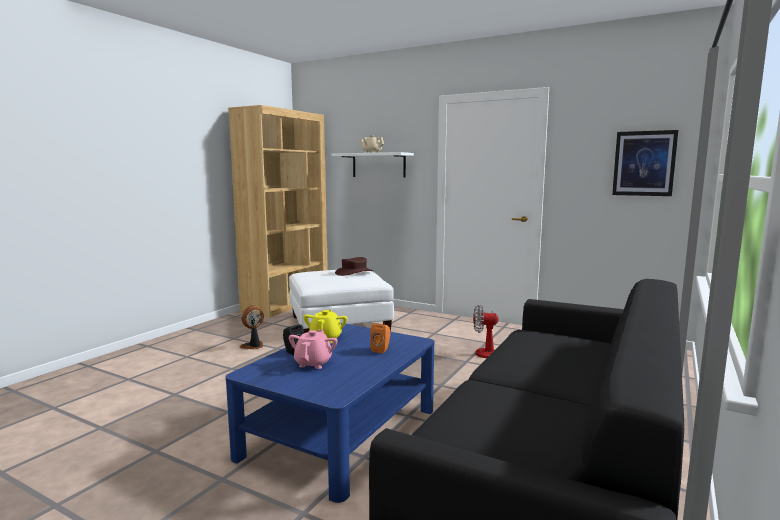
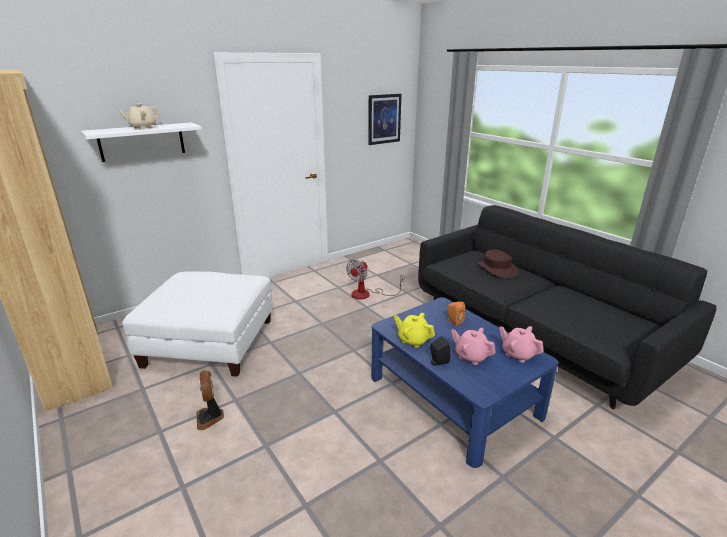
camera: 65 degrees left, 15 degrees up
(336, 384) = (518, 354): none -> pink teapot
(354, 272) = (205, 280): brown hat -> brown hat (496, 269)

